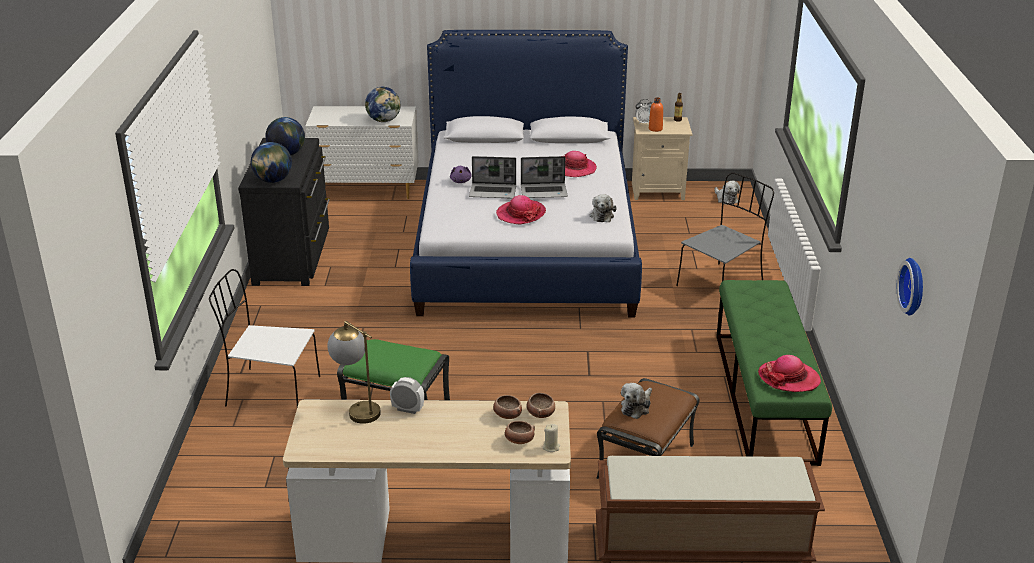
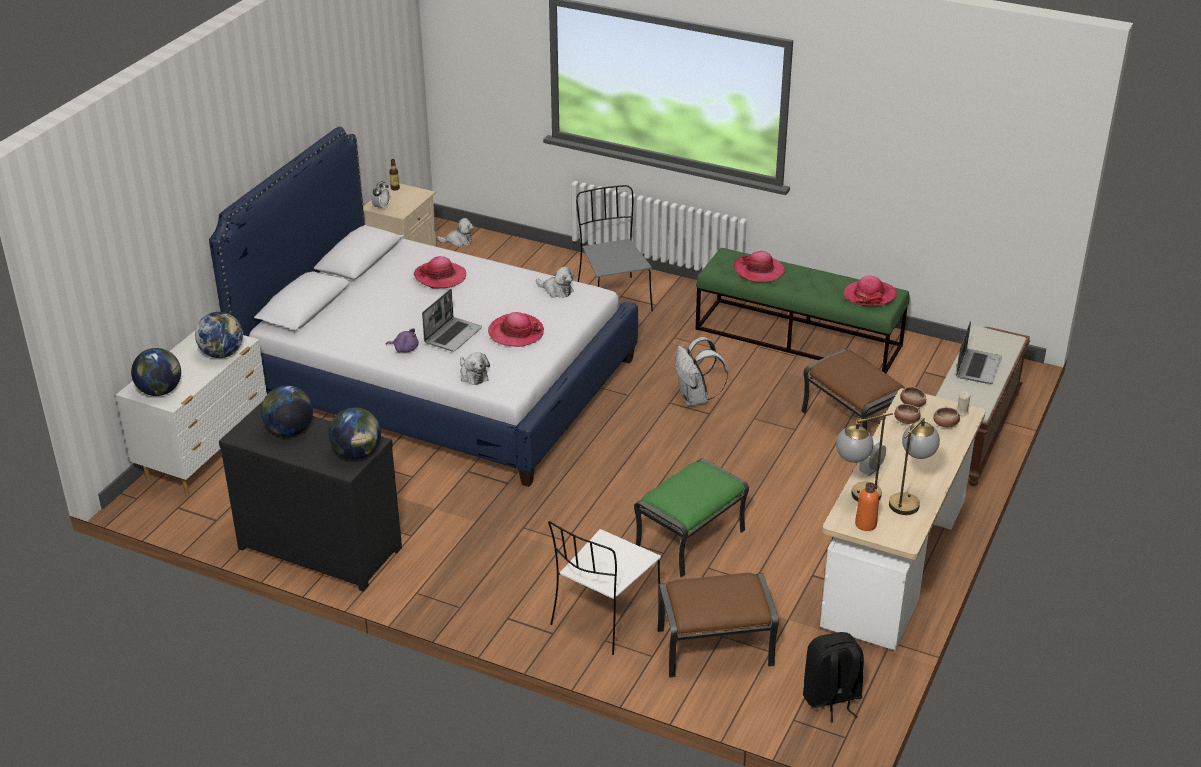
camera: 65 degrees left, 5 degrees up
(215, 537) = (831, 698): none -> black backpack
(255, 455) = (714, 649): none -> brown ottoman
(326, 116) = (160, 391): none -> globe
(371, 440) = (909, 499): none -> table lamp
(544, 192) = (478, 307): laptop -> laptop (977, 367)
(605, 363) = (696, 399): none -> white backpack
(636, 407) = (855, 379): plush toy -> plush toy (473, 375)
(655, 129) = (403, 206): orange bottle -> orange bottle (865, 524)
(763, 307) = (759, 271): none -> hat
(915, 286) = (994, 158): wall clock -> none

